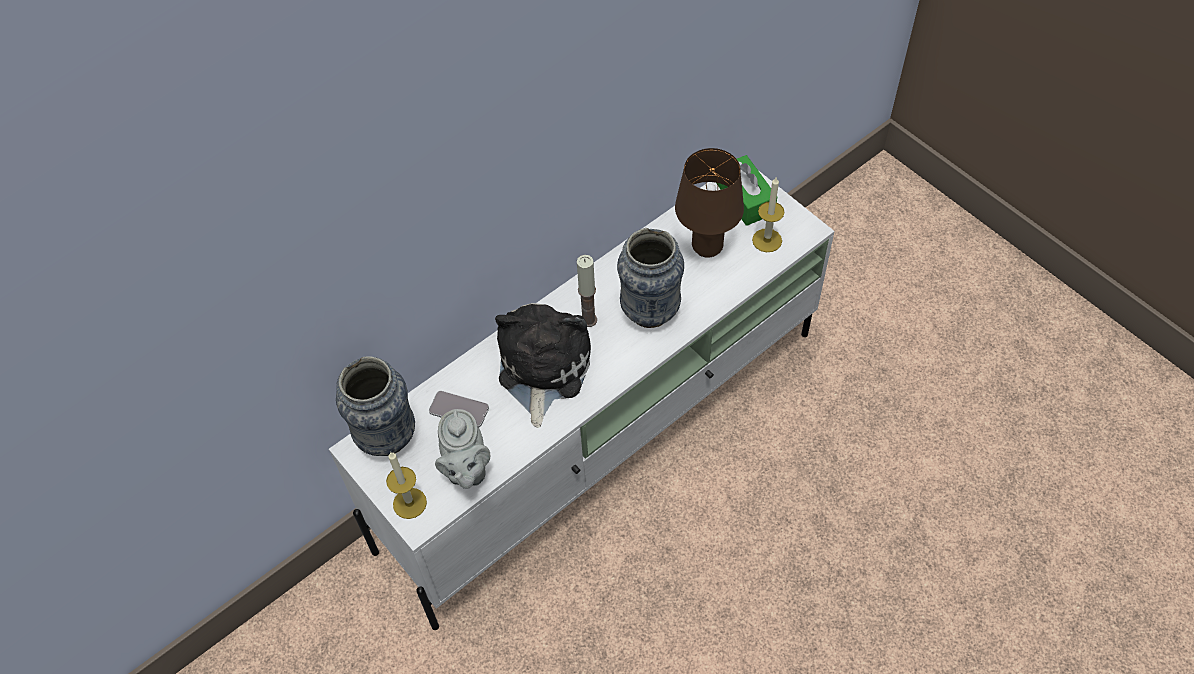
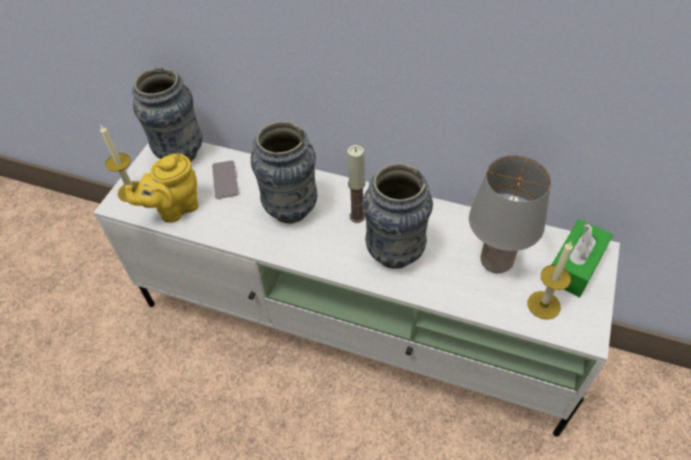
camera: 60 degrees right, 5 degrees down
(466, 469) = (175, 208): grey teapot -> yellow teapot
(542, 368) = (291, 209): plush toy -> vase
(707, 247) = (495, 262): brown table lamp -> grey table lamp

